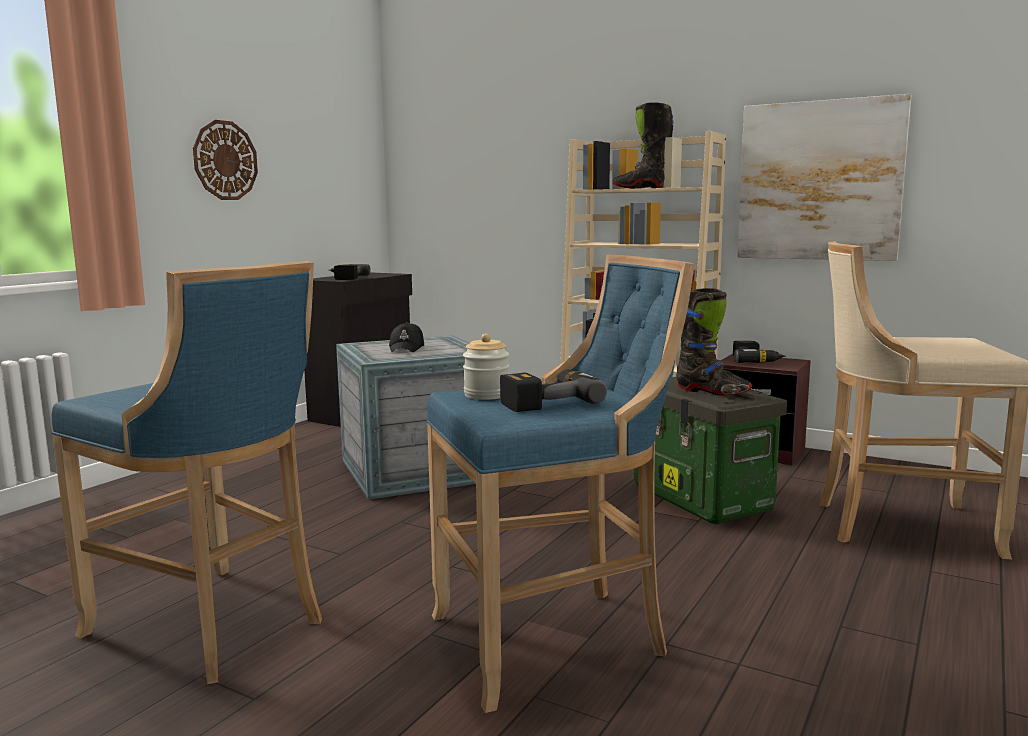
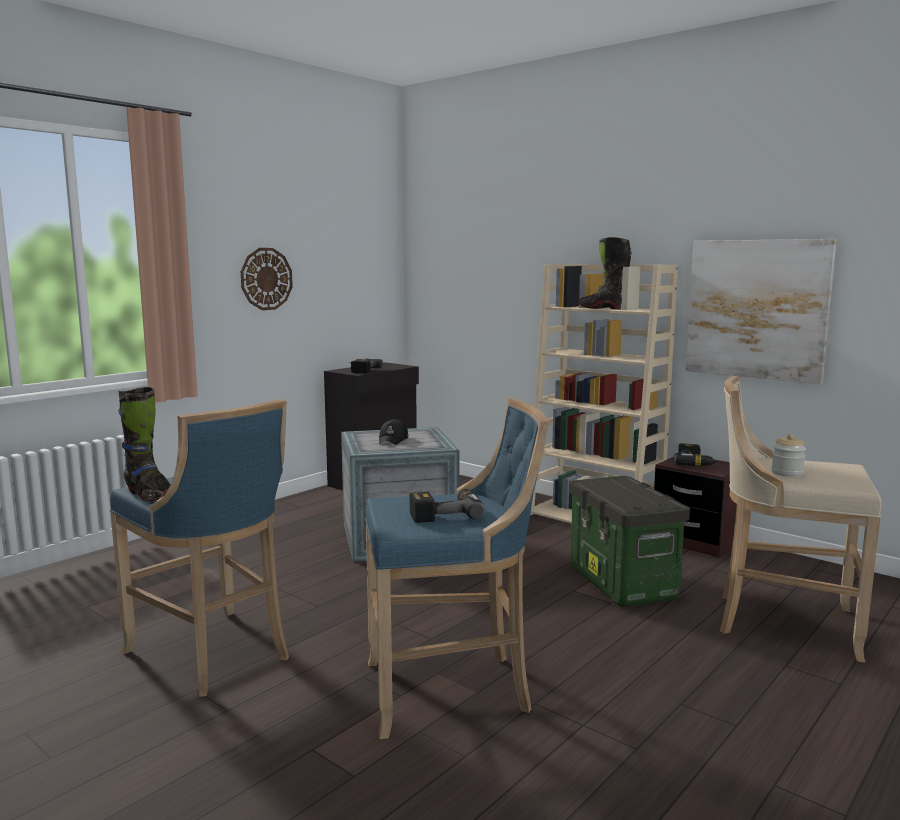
camera: 10 degrees right, 0 degrees up
(486, 395) = (405, 504): jar -> jar (787, 473)
(712, 392) = (629, 495): black boot -> black boot (149, 495)

